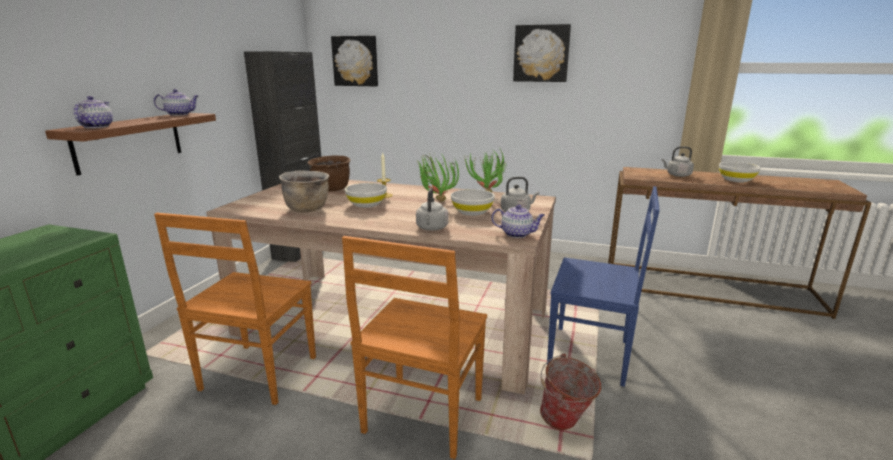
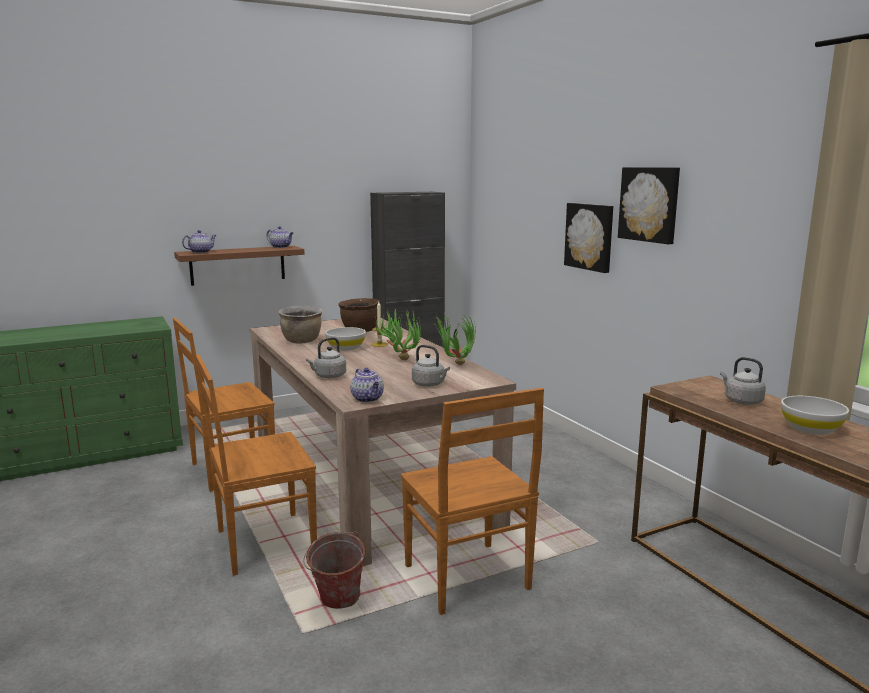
camera: 45 degrees right, 5 degrees down
(355, 61) = (498, 202): picture -> picture (590, 236)
(472, 212) = (396, 374): white bowl -> none
(592, 355) = (468, 579): blue chair -> brown chair

